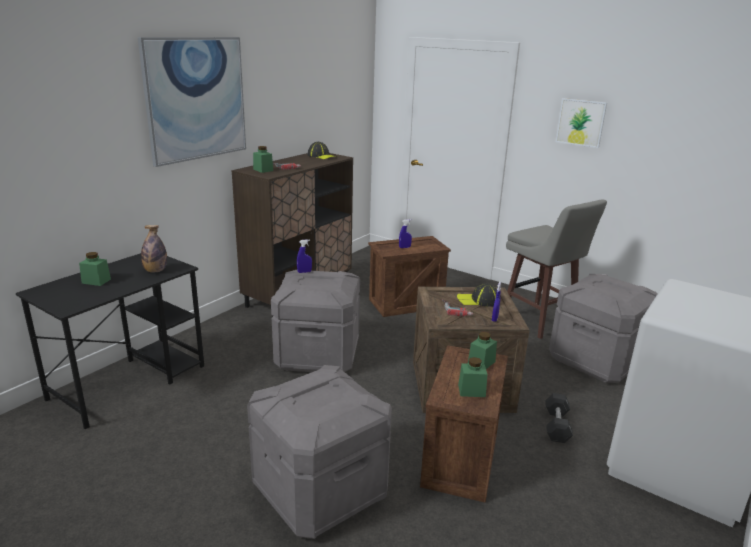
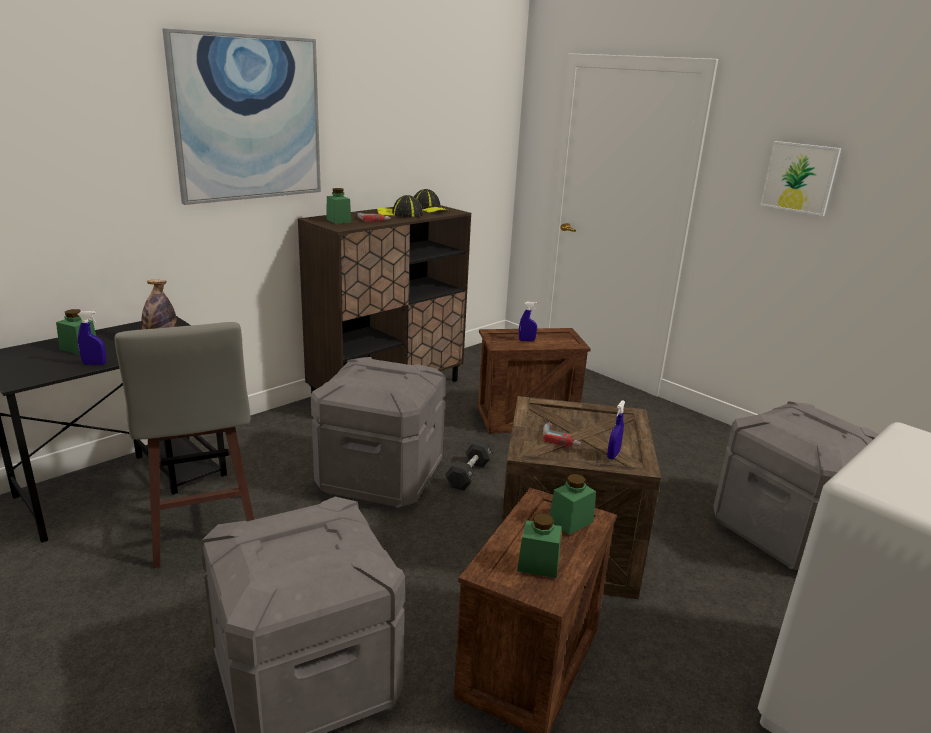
camera: 10 degrees right, 0 degrees up
(304, 272) = (369, 361): blue spray bottle -> blue spray bottle (94, 364)
(478, 300) = (599, 425): cap -> cap (400, 214)
(539, 322) = (712, 464): grey stool -> grey stool (203, 531)
(557, 425) = (695, 628): black dumbbell -> black dumbbell (469, 474)

